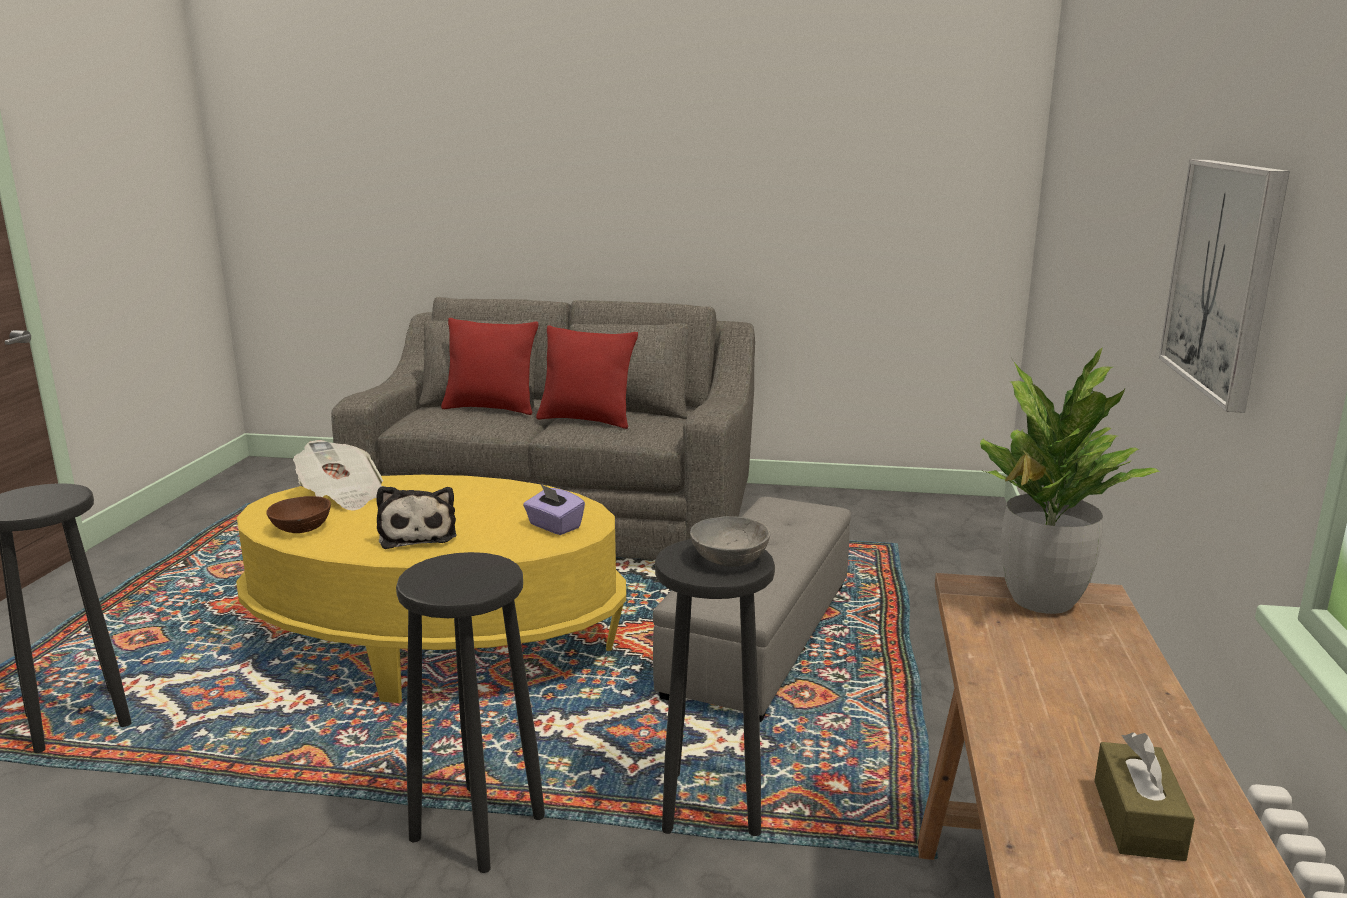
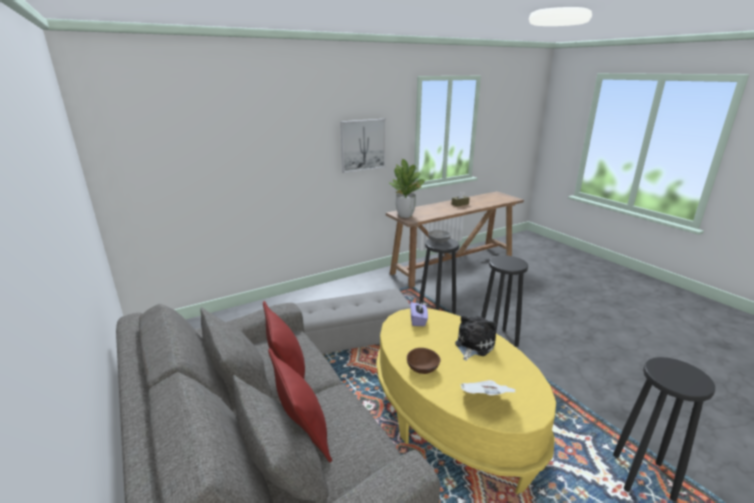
camera: 130 degrees left, 5 degrees up
(302, 527) = (521, 380): brown bowl -> brown bowl (422, 368)

